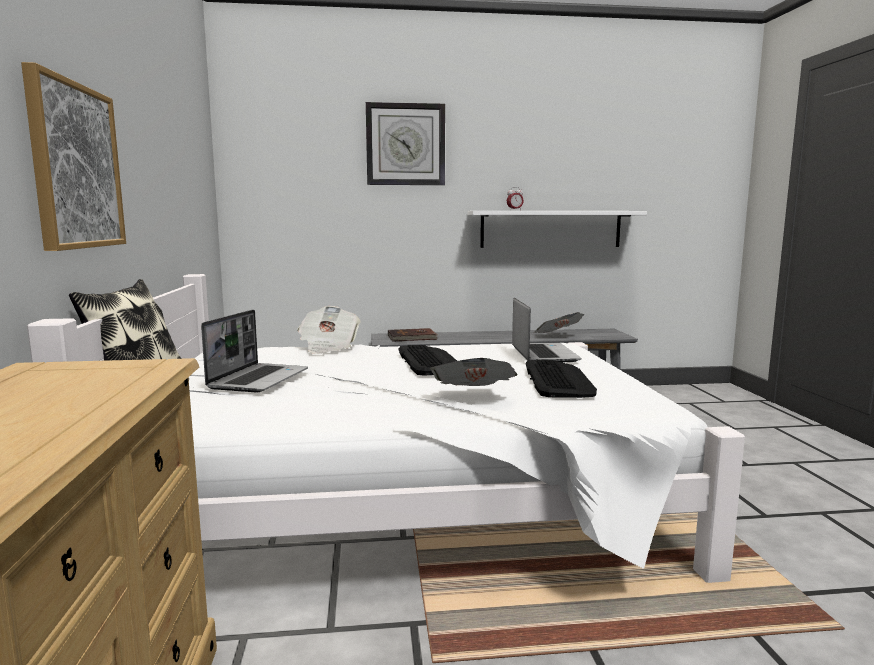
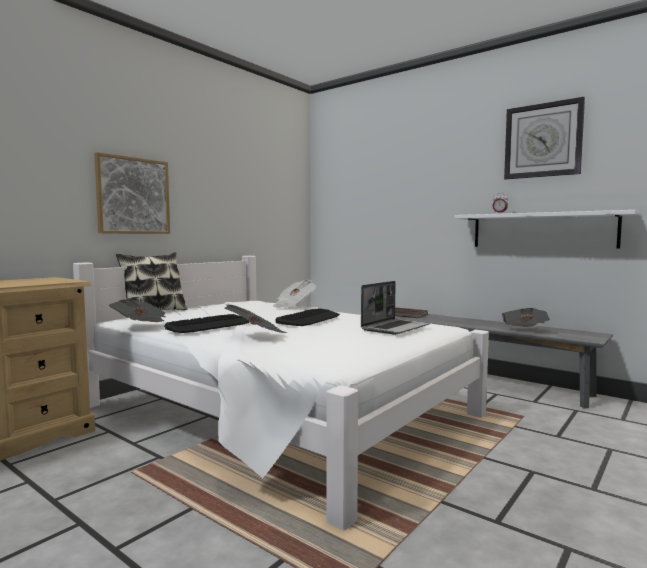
camera: 45 degrees right, 5 degrees down
(244, 427) = (141, 326): none -> newspaper
(259, 379) = (209, 312): laptop -> none
(405, 144) = (419, 167): wall clock -> wall clock (543, 140)
(558, 380) = (333, 339): keyboard -> keyboard (208, 325)

